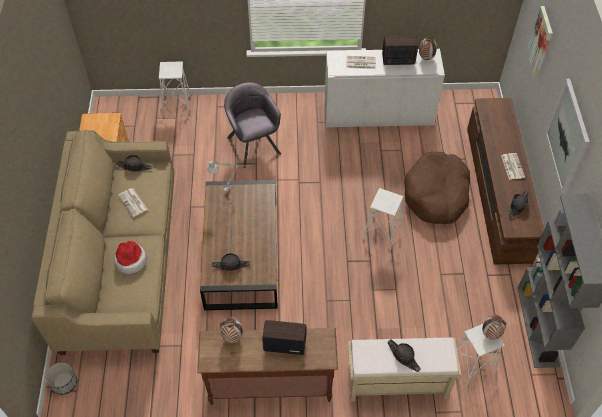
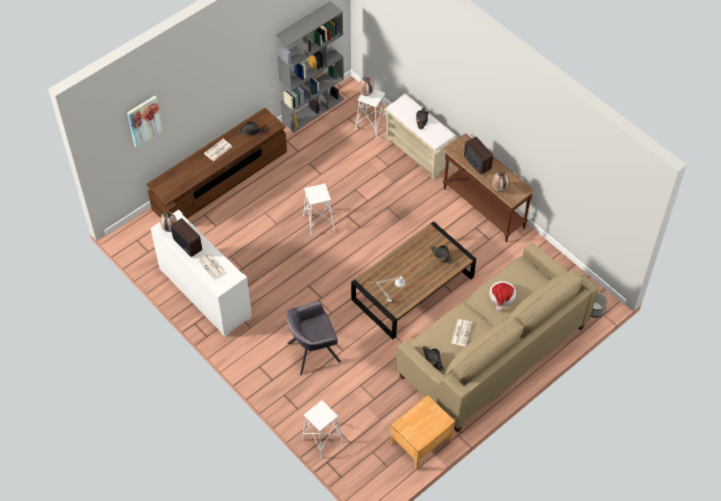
camera: 130 degrees left, 0 degrees up
(254, 145) = (313, 352): grey armchair -> grey armchair turned 45 degrees clockwise
(436, 194) = (255, 212): brown dog bed -> none
(567, 136) = (228, 69): picture -> none

